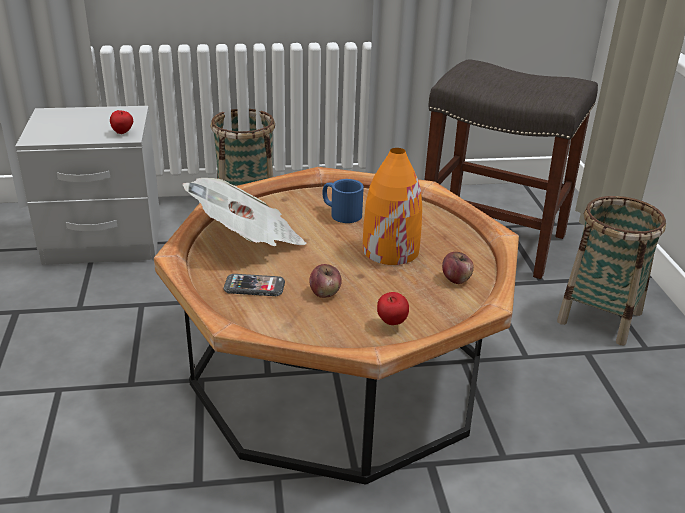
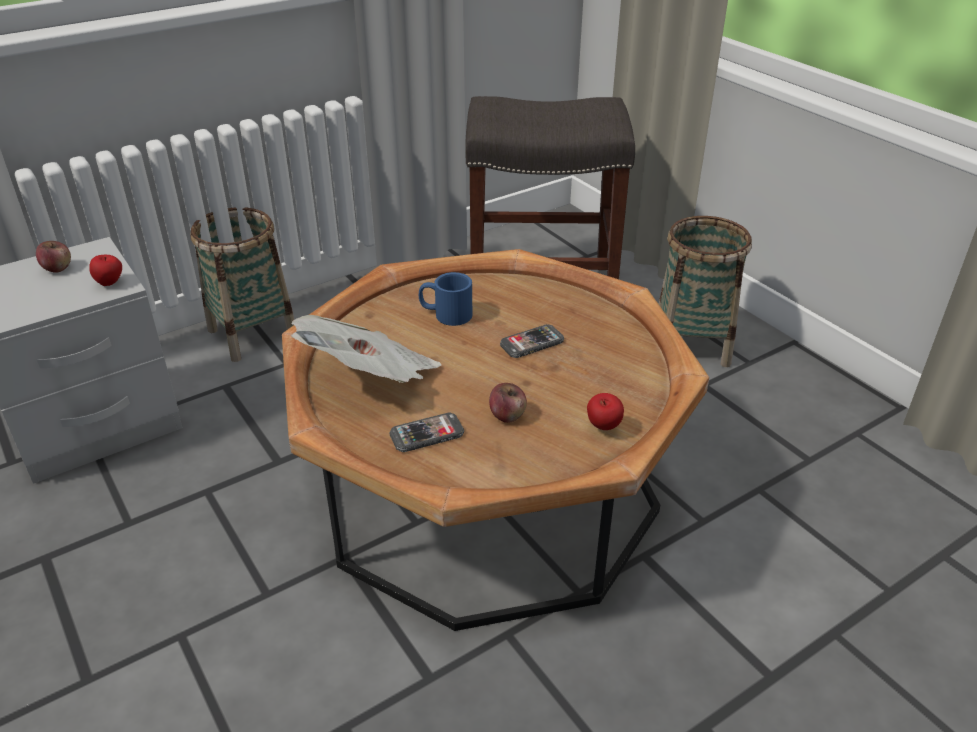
camera: 25 degrees left, 5 degrees up
(390, 250) = (532, 343): orange vase -> phone
(456, 279) = (621, 355): apple -> apple (57, 268)

